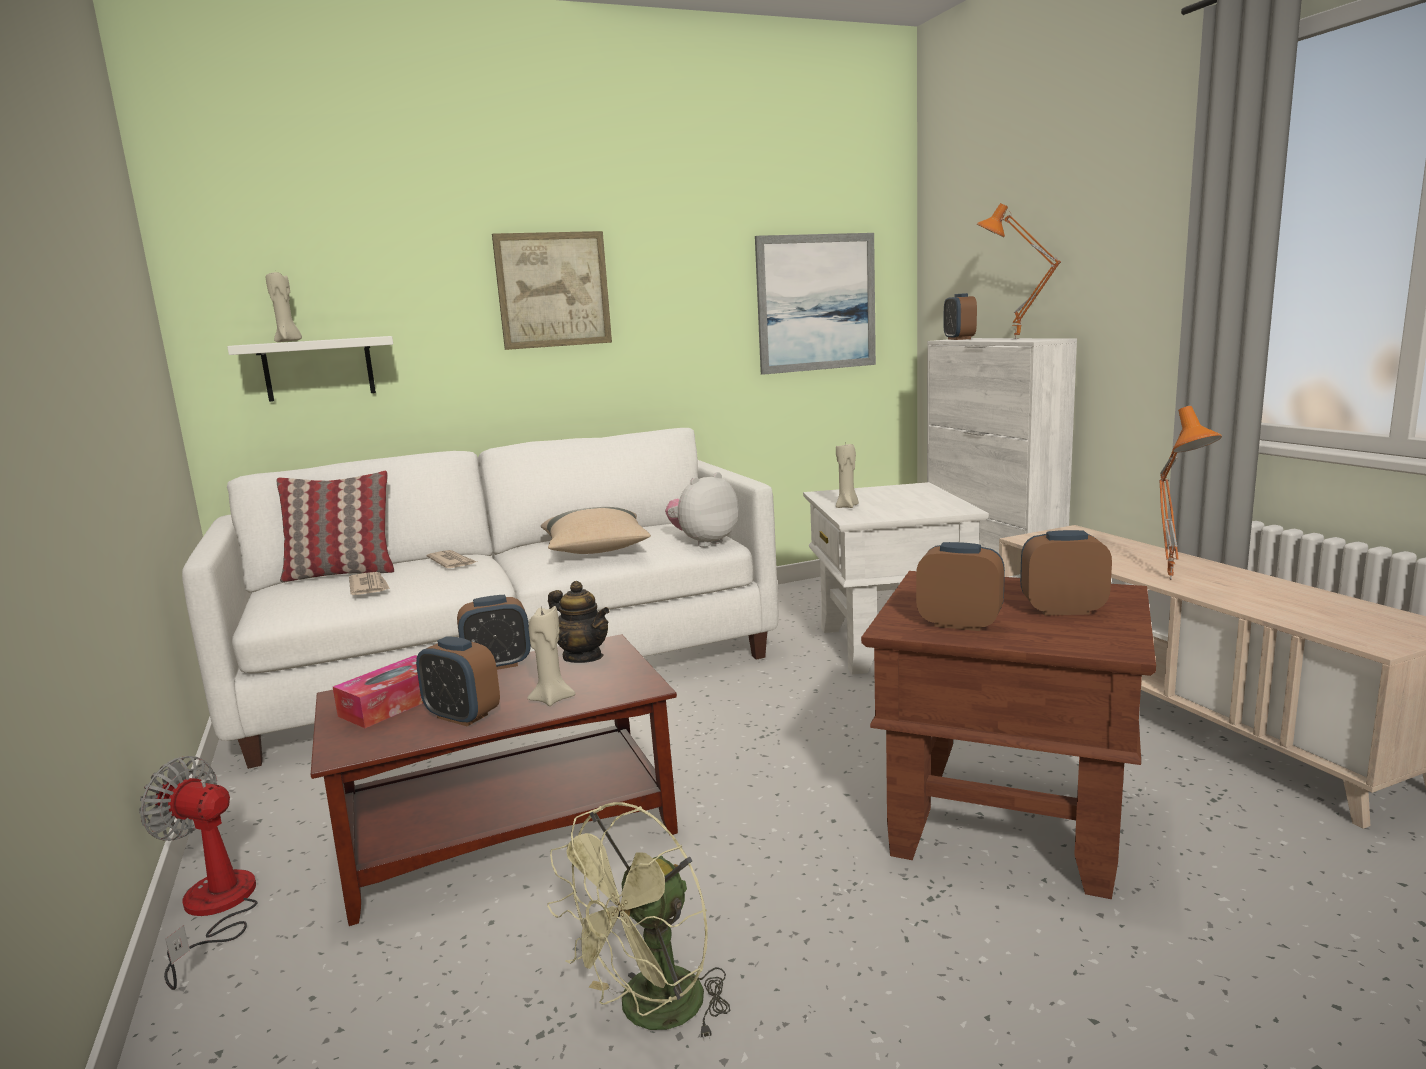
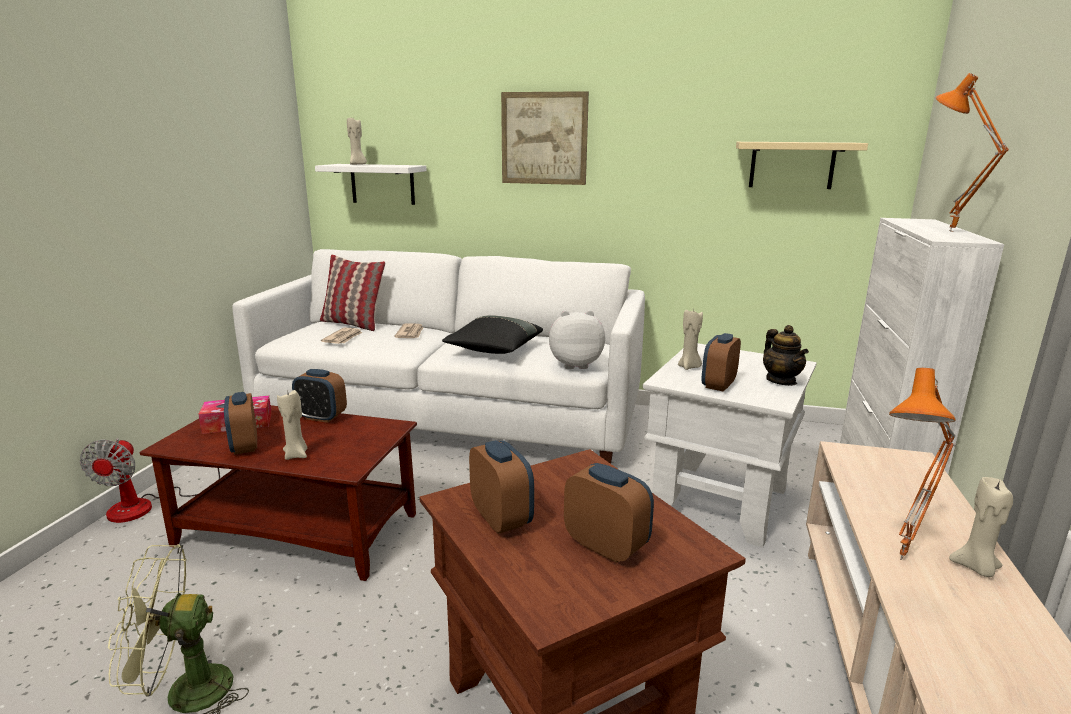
camera: 35 degrees right, 5 degrees up
(214, 910) = (147, 506): fan -> fan turned 150 degrees counterclockwise
(583, 657) = (366, 430): teapot -> teapot (781, 381)
(596, 551) = (494, 350): beige pillow -> black pillow
(816, 303) = (792, 165): picture -> beige shelf
(959, 339) = (912, 220): alarm clock -> alarm clock (718, 385)
(1209, 570) = (976, 568): none -> beige candle

